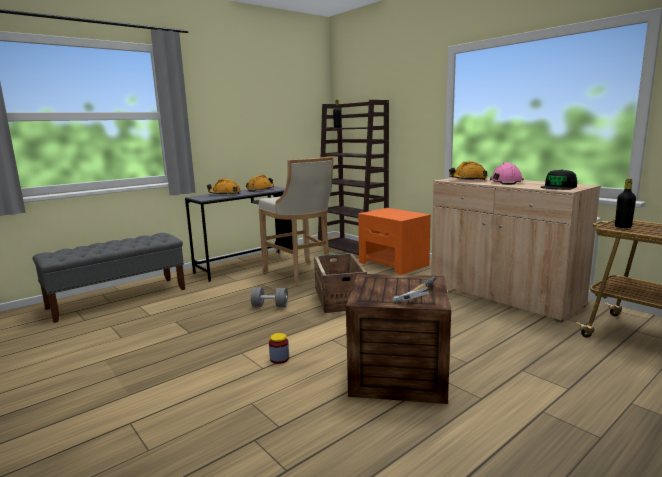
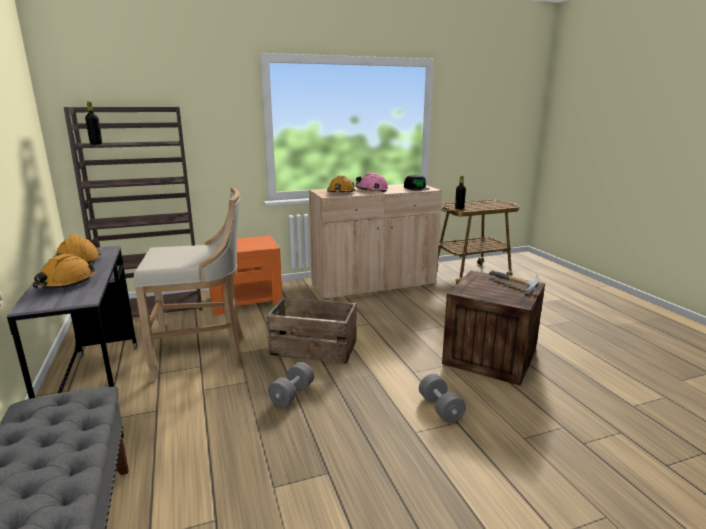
camera: 70 degrees left, 5 degrees up
(279, 359) = (440, 408): jar -> grey dumbbell

